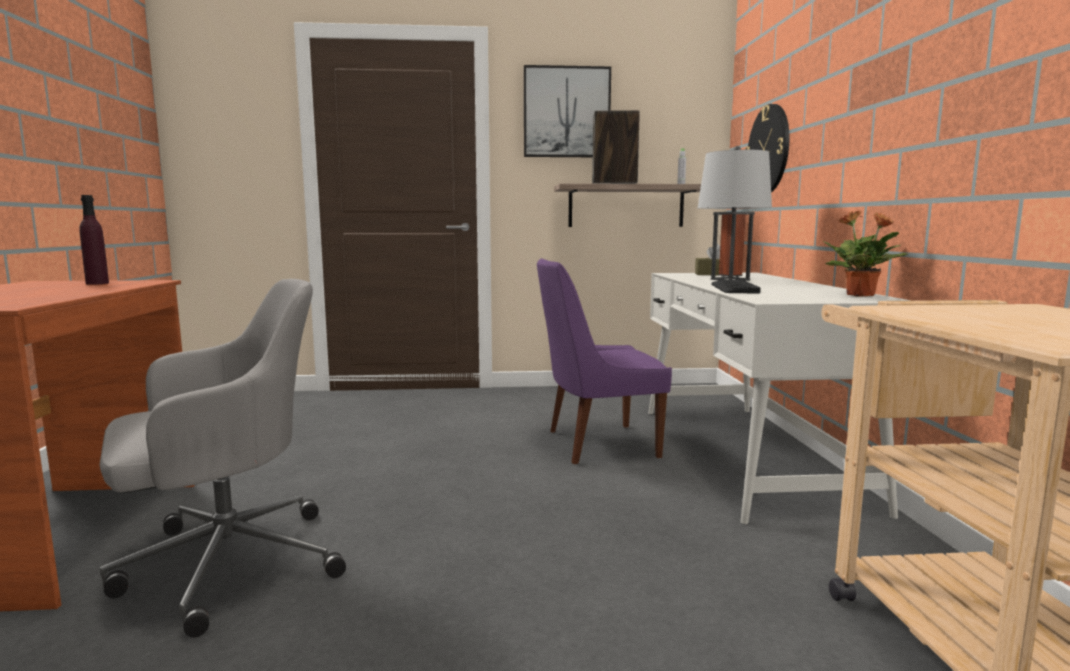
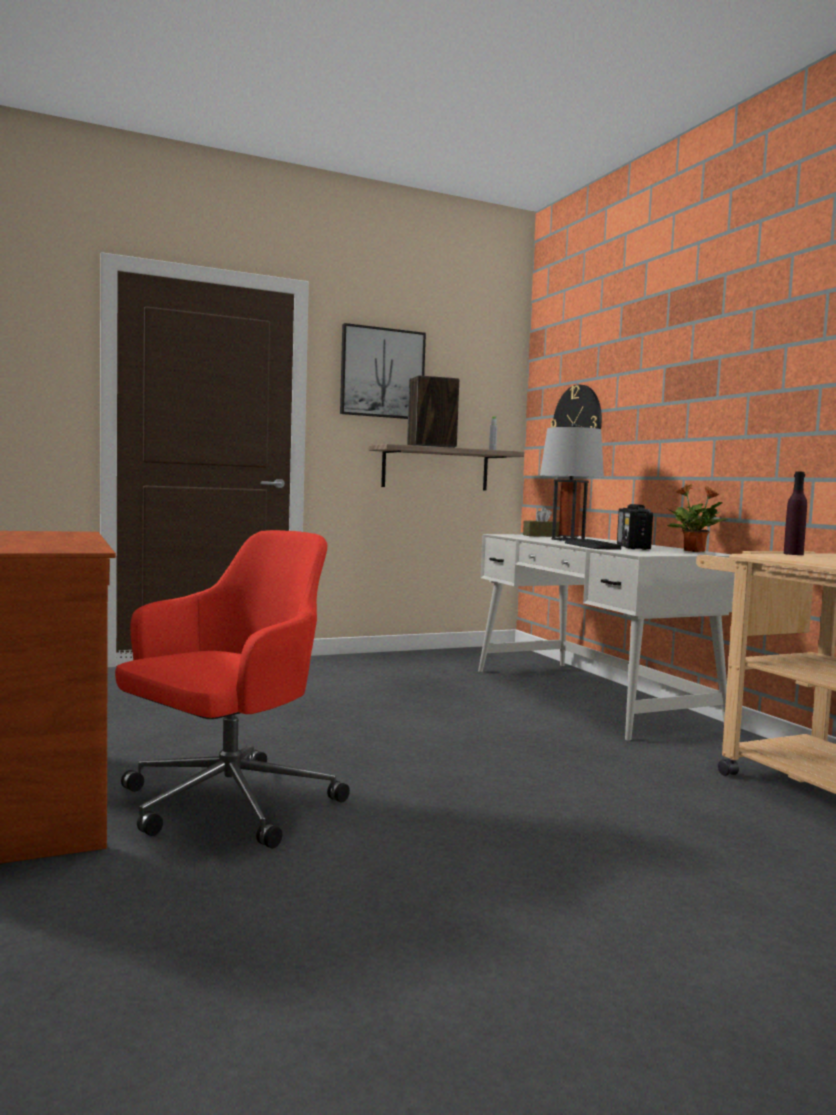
camera: 20 degrees left, 5 degrees down
(97, 283) = (32, 533): purple bottle -> purple bottle (793, 554)
(225, 565) = (225, 805): grey office chair -> red office chair
(597, 444) = (458, 697): purple chair -> none
(786, 290) = (633, 547): none -> radio

